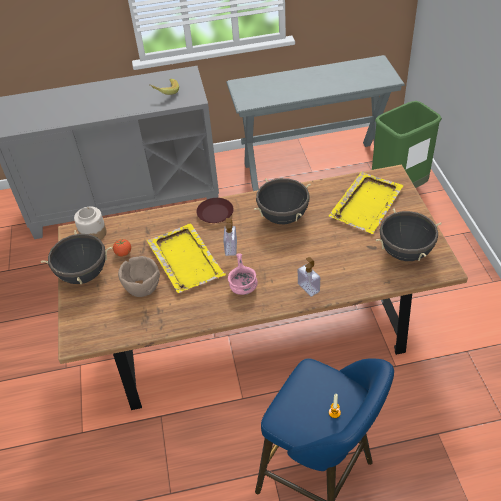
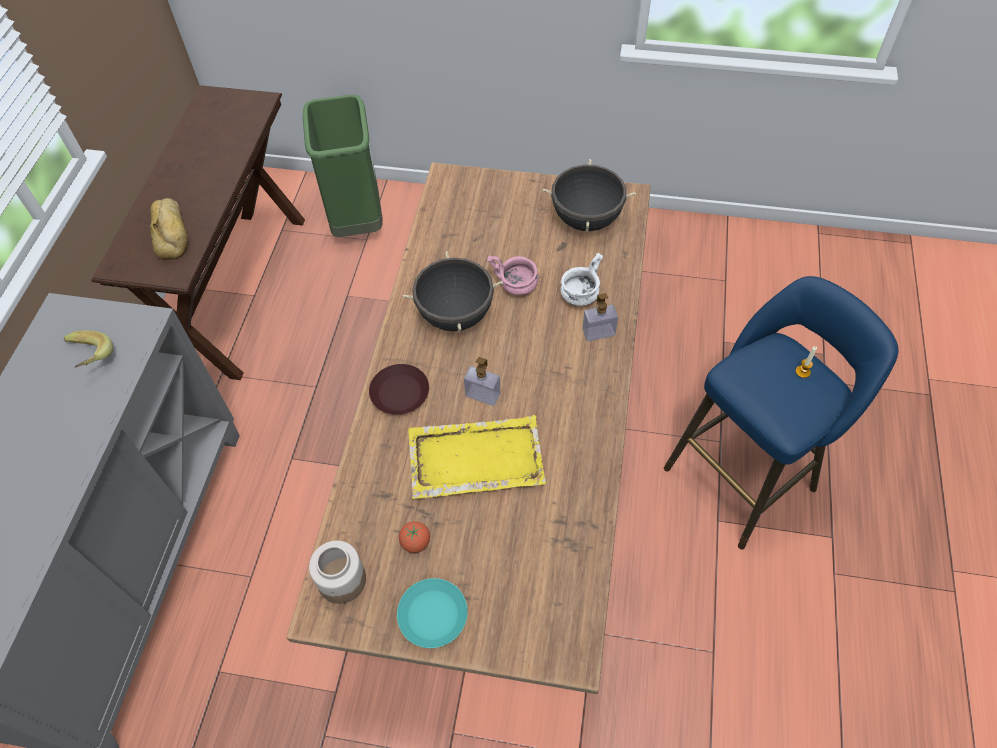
camera: 70 degrees left, 10 degrees up
(83, 274) = (432, 615): black cooking pot -> turquoise plate
(142, 287) = (504, 533): brown bowl -> none
(243, 287) = (564, 403): pink bowl -> pink bowl (517, 286)
(271, 91) = (172, 232): none -> bread
(312, 165) = (242, 290): grey console table -> brown console table
(334, 269) = (579, 295): none -> white bowl
(366, 203) = (483, 221): yellow tray -> none

